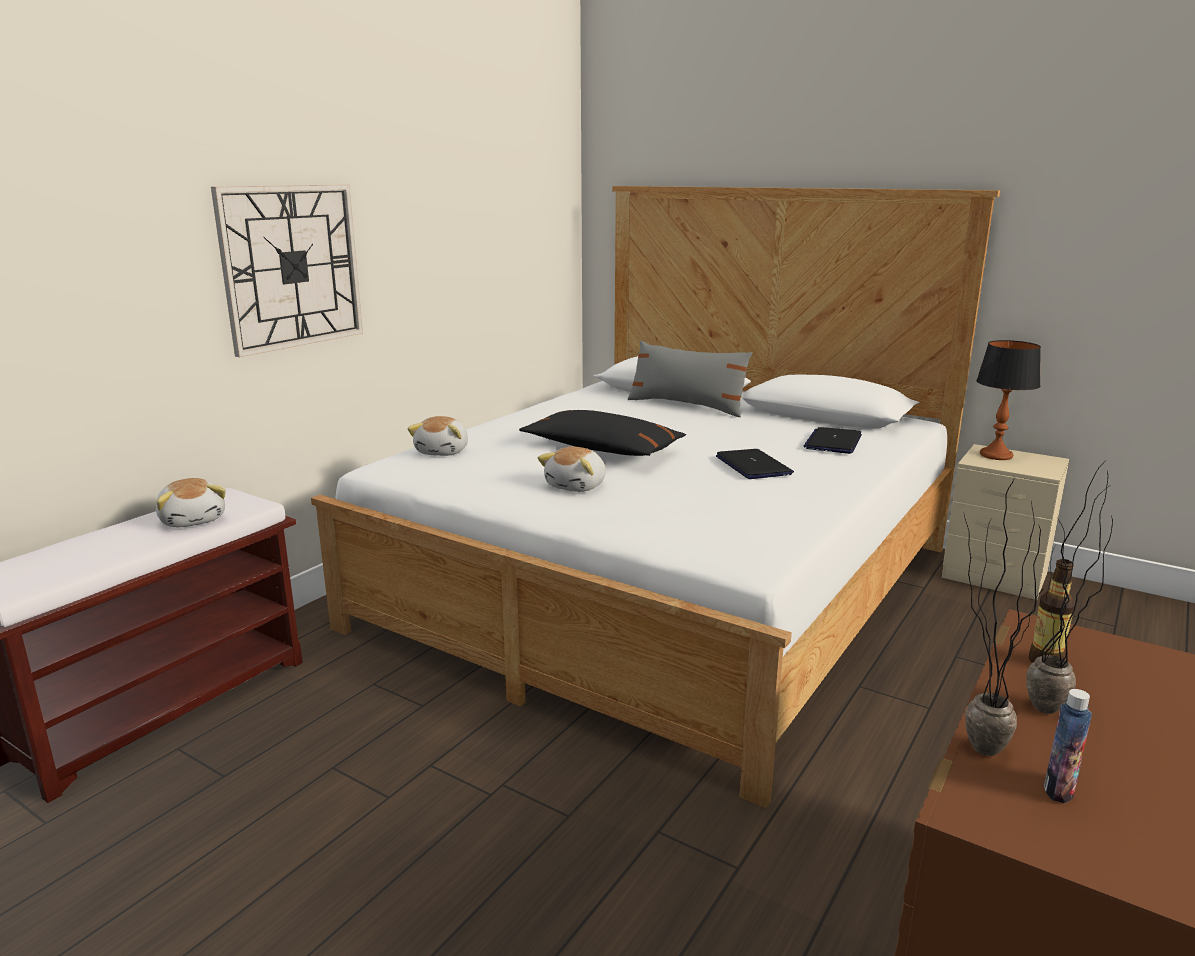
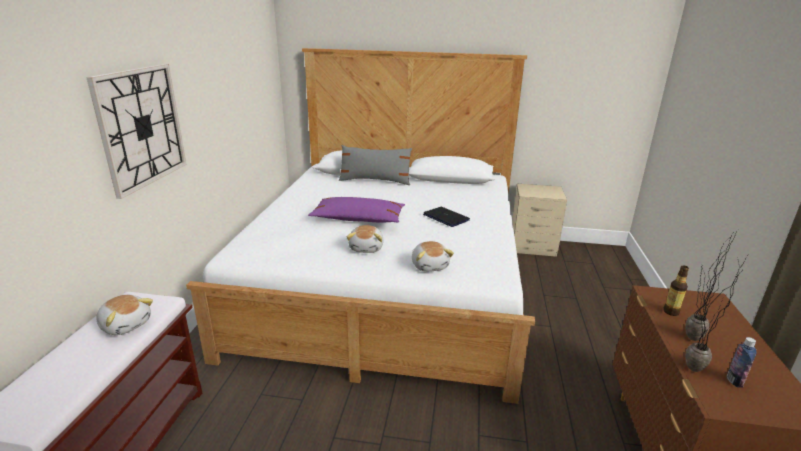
camera: 25 degrees left, 5 degrees up
(443, 451) = (264, 236): plush toy -> plush toy (430, 265)
(602, 449) = (358, 219): black pillow -> purple pillow
(833, 442) = (469, 195): laptop -> none
(995, 455) = (531, 189): table lamp -> none

